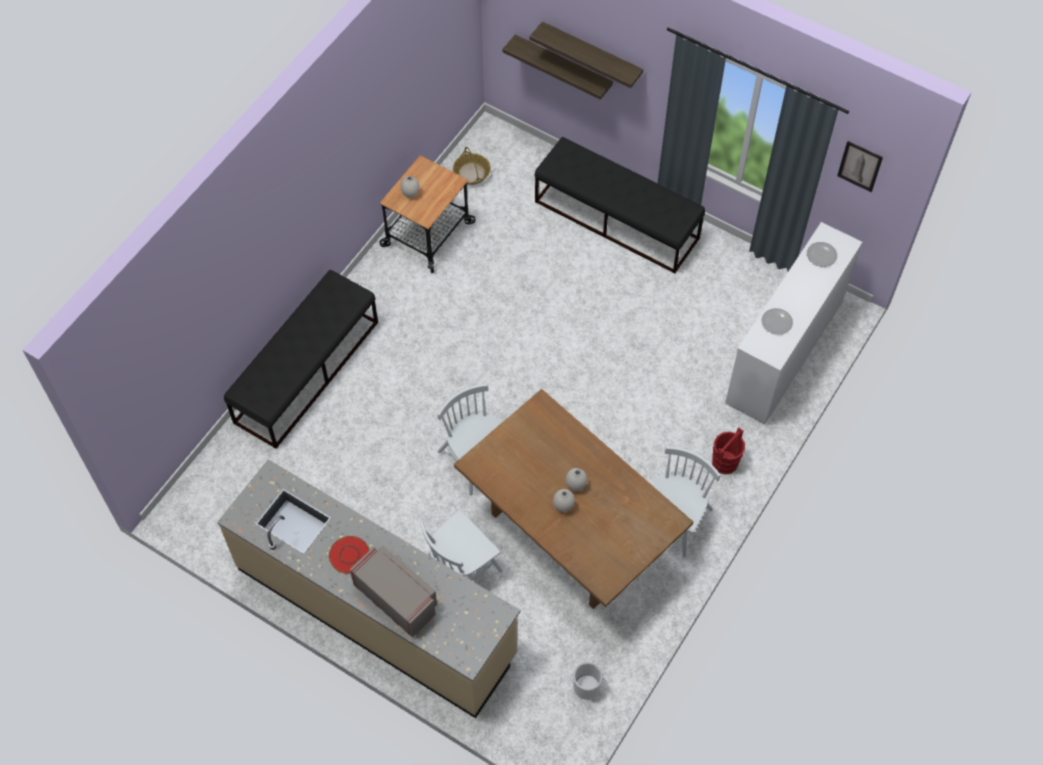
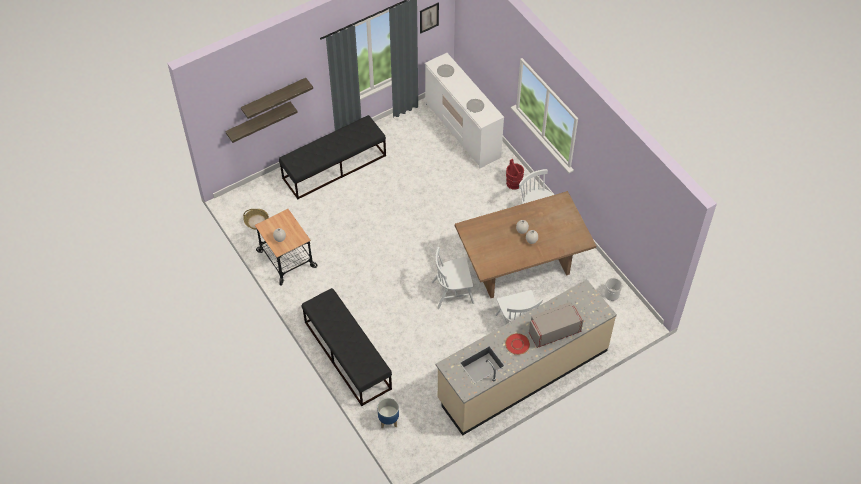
camera: 65 degrees left, 5 degrees down
(223, 465) = (388, 421): none -> planter

